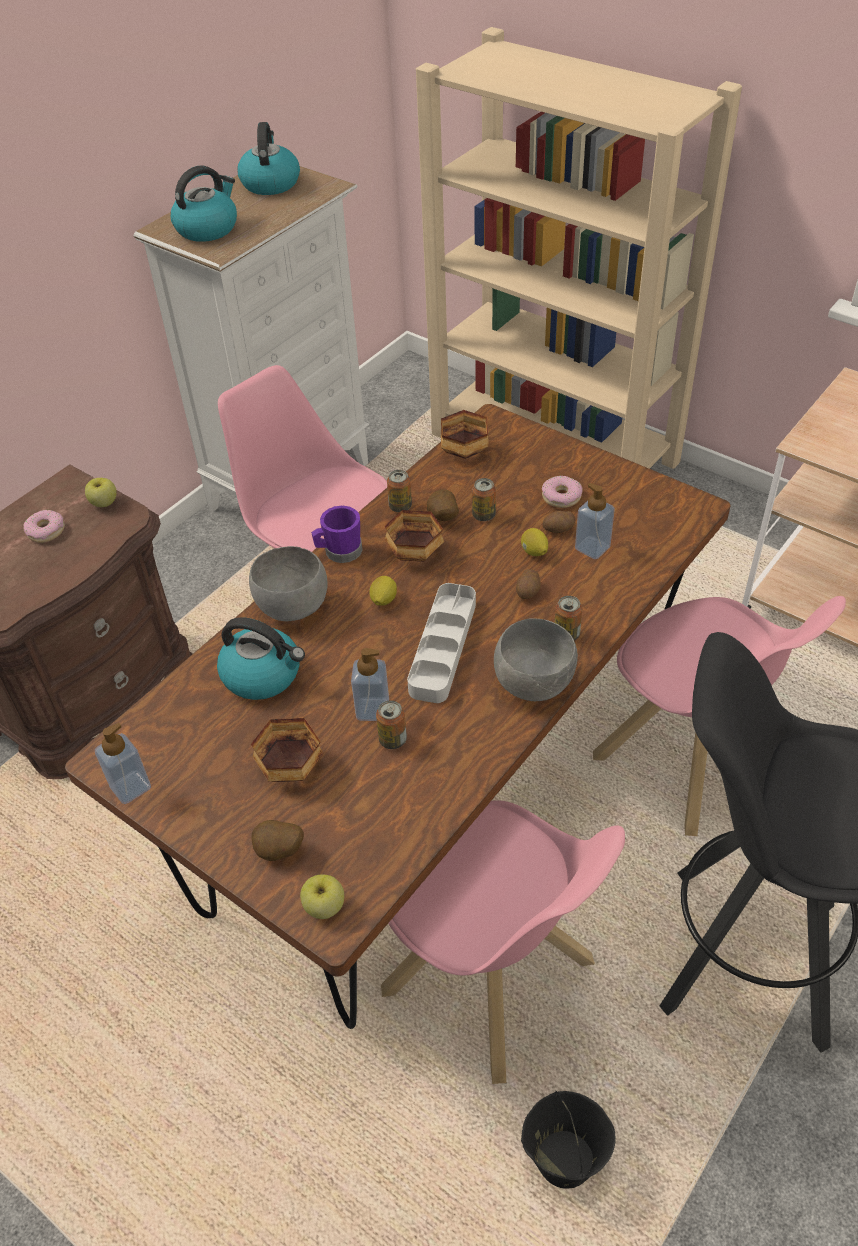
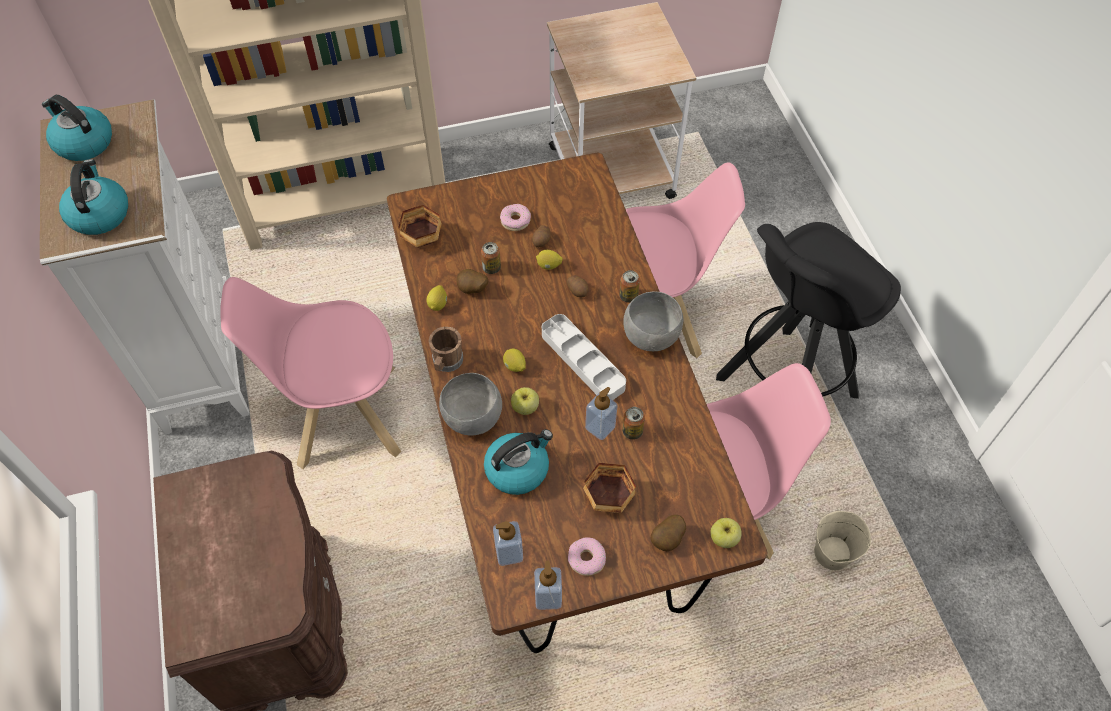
camera: 55 degrees left, 10 degrees up
(46, 531) = (220, 532): donut -> donut (586, 559)
(104, 503) = (229, 477): apple -> apple (525, 408)
(339, 552) = (446, 362): purple mug -> brown mug
(400, 506) = (438, 304): can -> lemon
(413, 553) = (488, 324): bowl -> none
(563, 1158) = (832, 554): black bucket -> beige bucket
(592, 548) = (573, 237): soap dispenser -> soap dispenser (509, 553)

